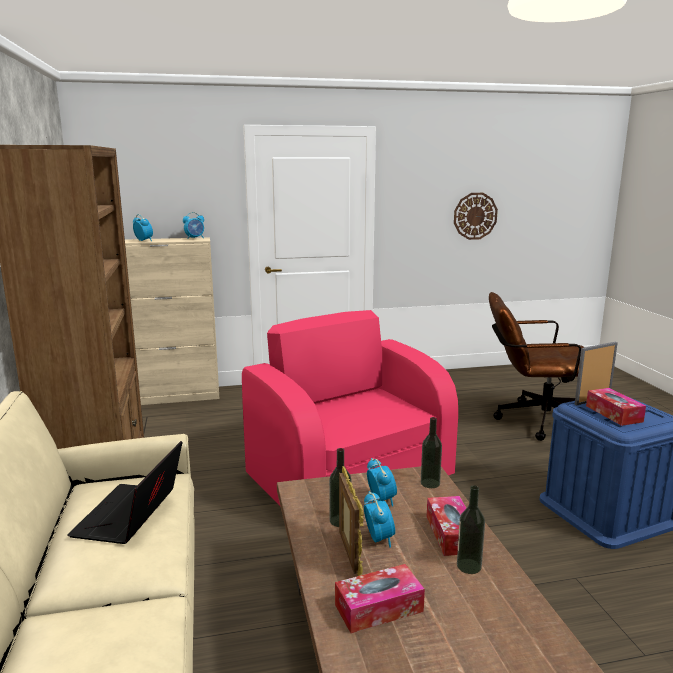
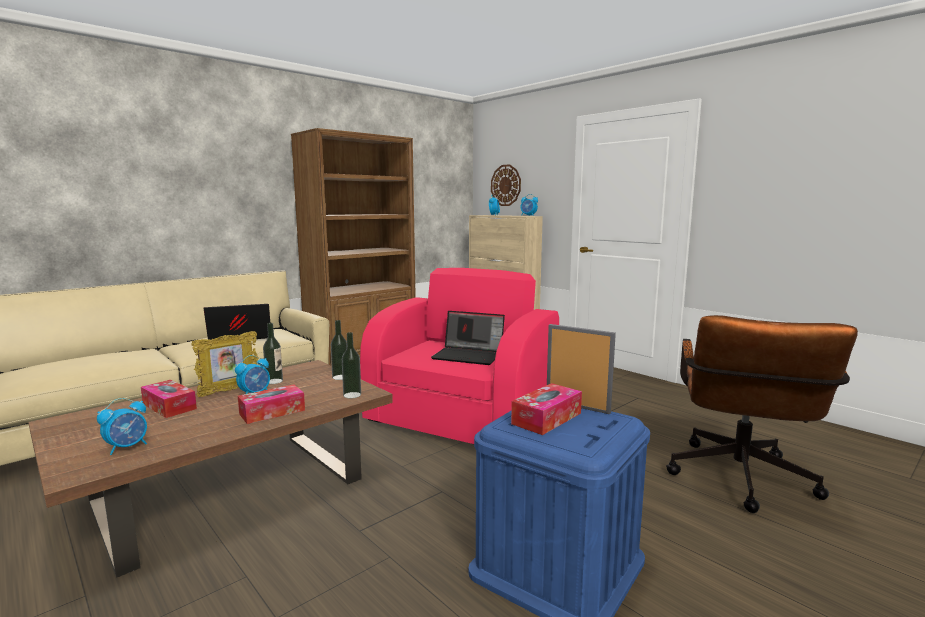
camera: 60 degrees right, 5 degrees down
(364, 408) = (469, 355): none -> laptop
(381, 500) = (312, 386): alarm clock -> alarm clock (127, 447)
(469, 566) = (226, 423): bottle -> bottle (340, 377)
(475, 216) = (839, 202): wall clock -> wall clock (506, 185)
(534, 420) = (740, 482): brown office chair -> brown office chair turned 135 degrees counterclockwise

